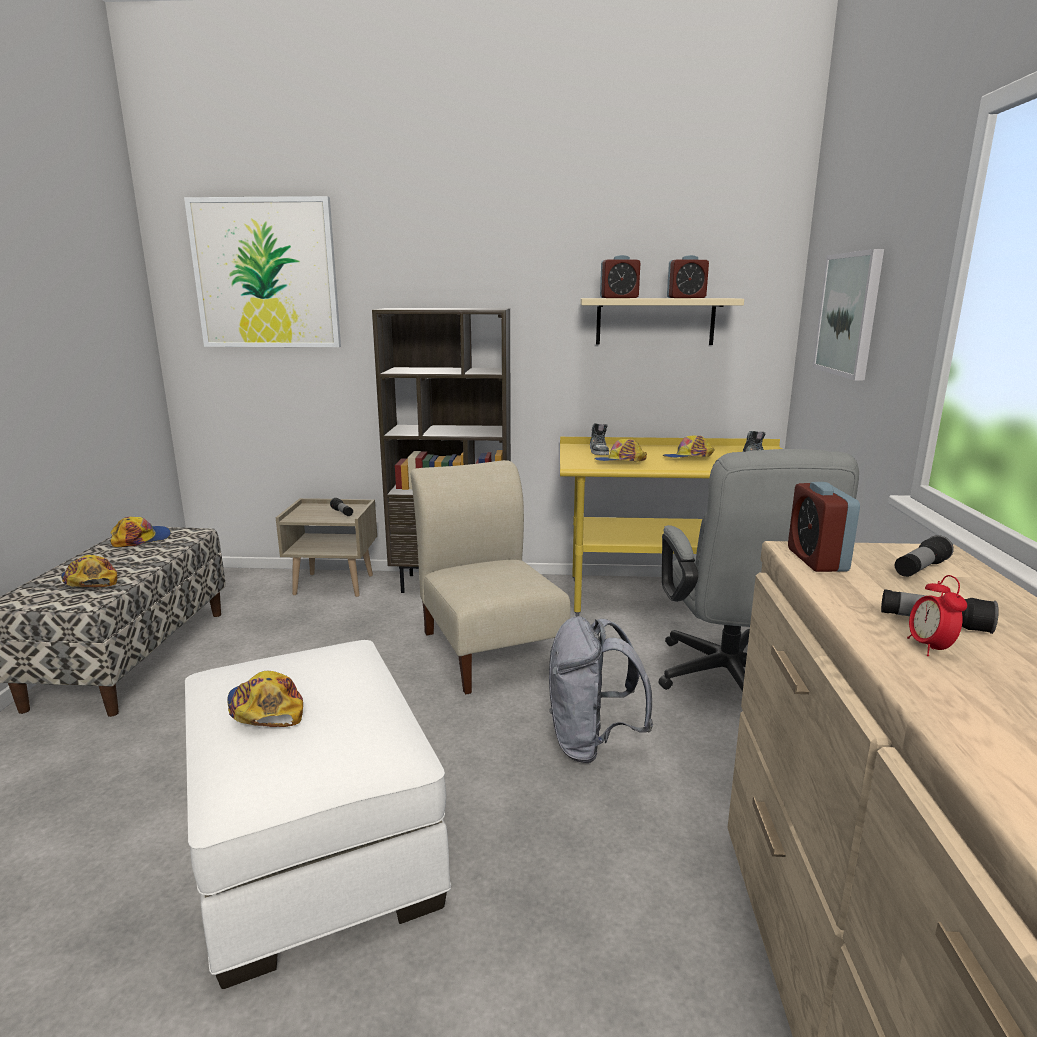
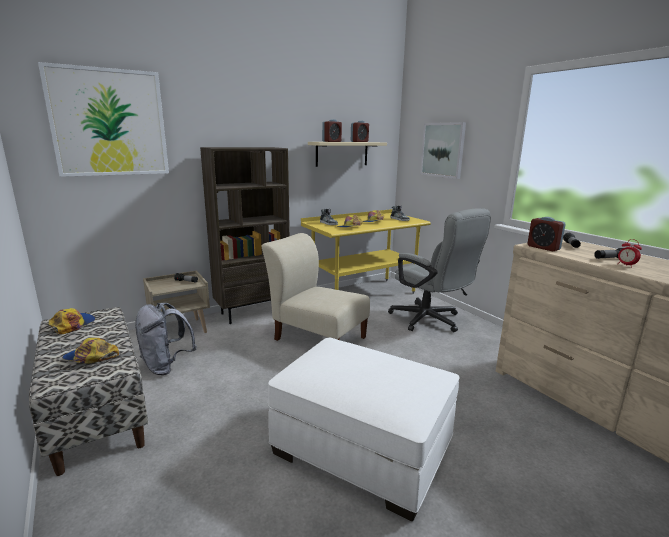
camera: 35 degrees left, 0 degrees up
(265, 708) = (358, 377): cap -> none
(591, 743) = (414, 361): grey backpack -> grey backpack (166, 366)

